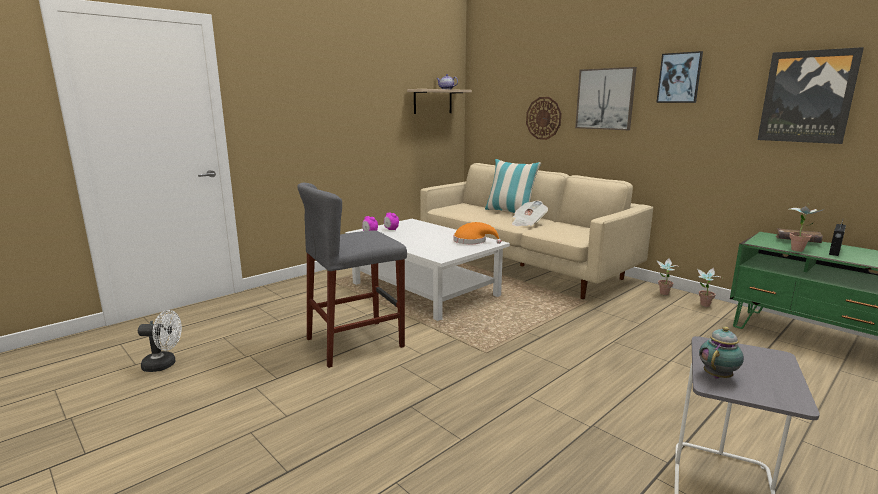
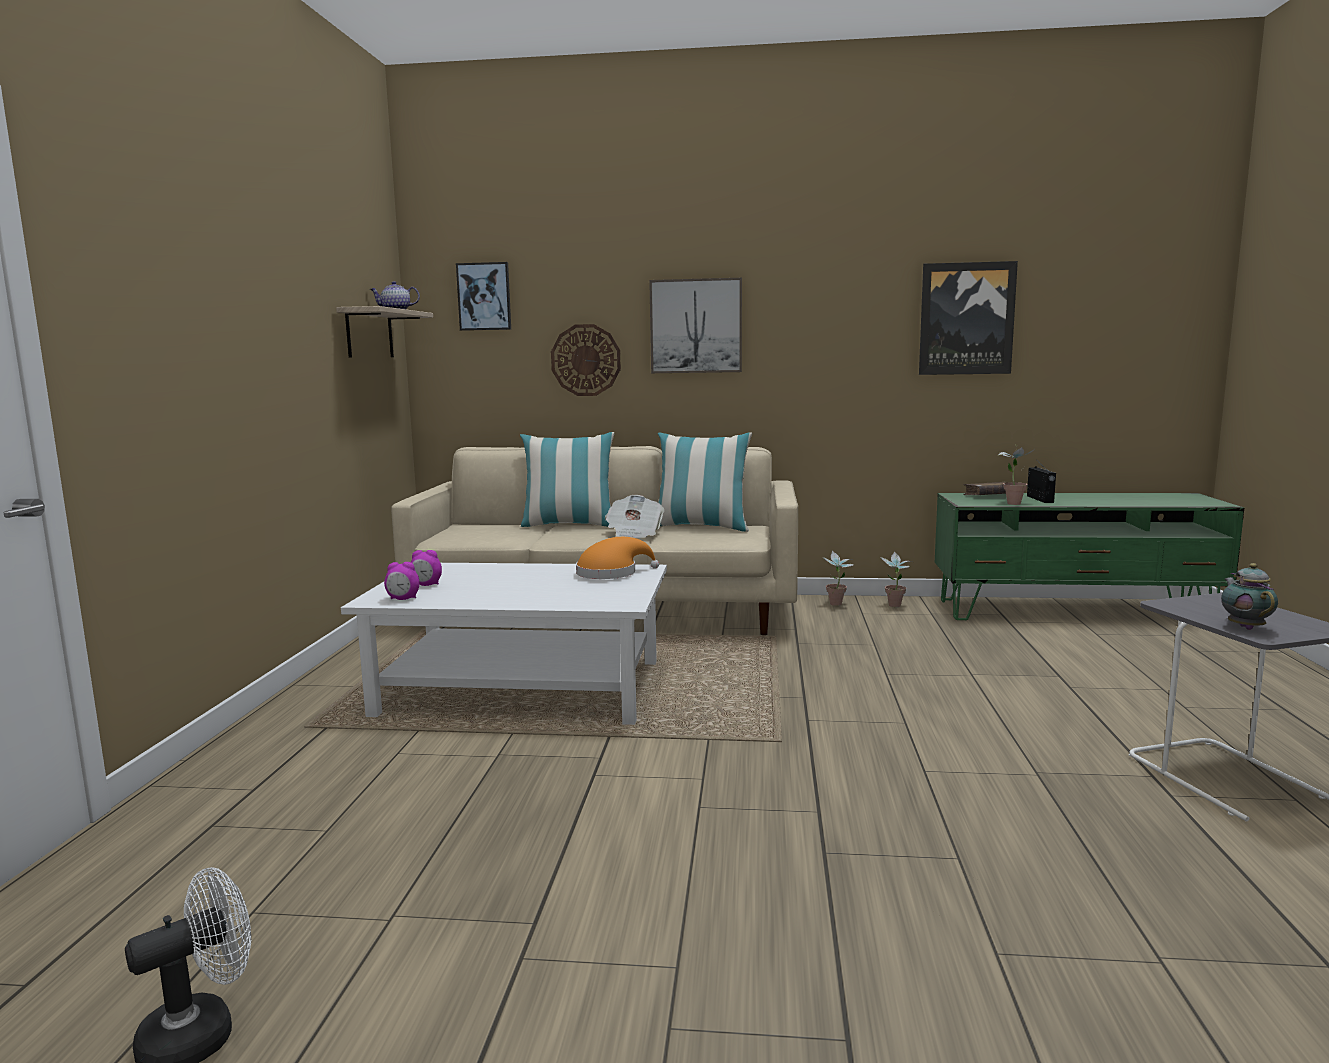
camera: 40 degrees left, 5 degrees down
(355, 342) = (564, 806): grey stool -> none
(574, 226) = (702, 527): none -> pillow
(679, 78) = (807, 294): picture -> picture (484, 296)

